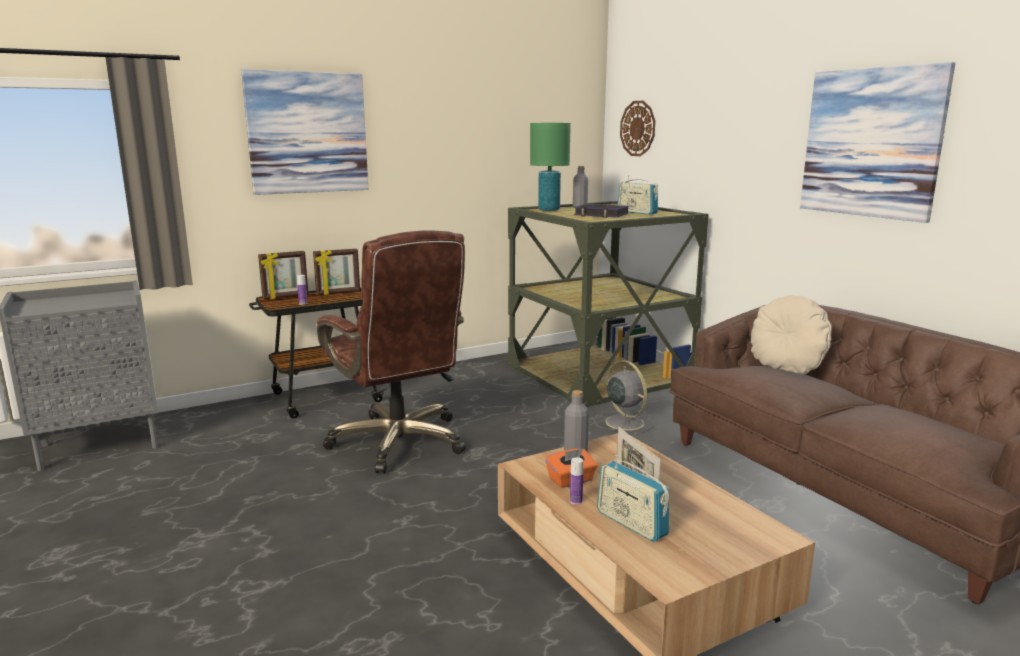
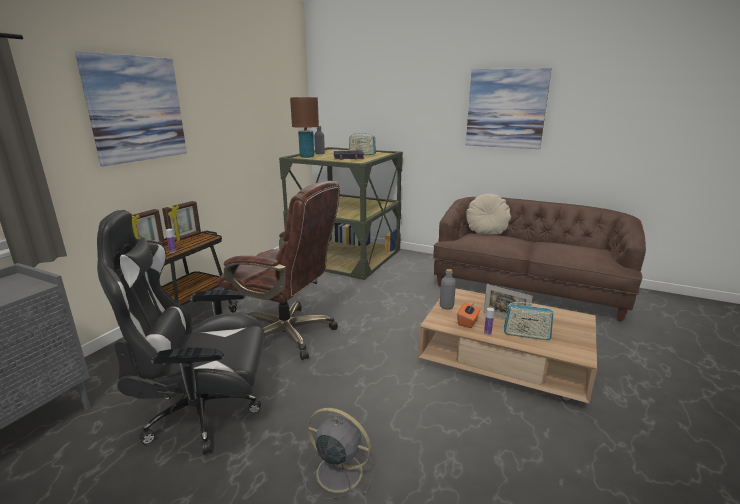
camera: 35 degrees left, 5 degrees up
(230, 489) = (210, 413): none -> black office chair
(549, 210) = (307, 157): green table lamp -> brown table lamp
(623, 422) = (395, 282): grey fan -> grey fan (337, 471)
(638, 128) = (339, 100): wall clock -> none

